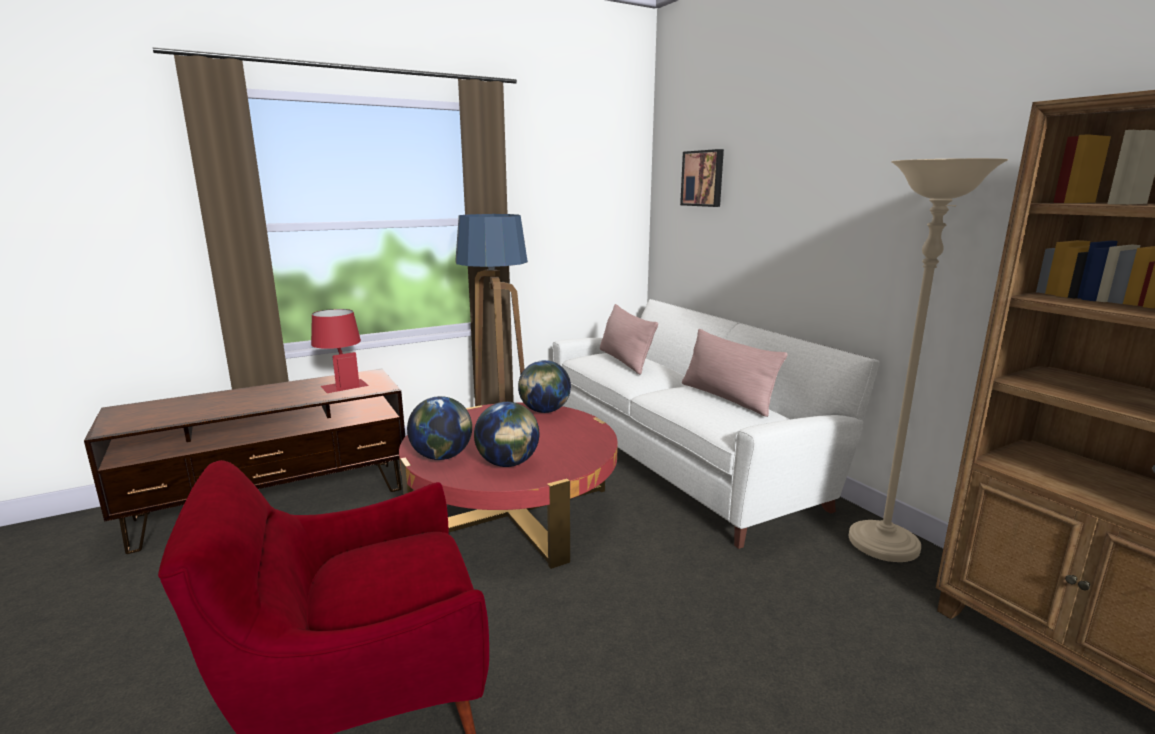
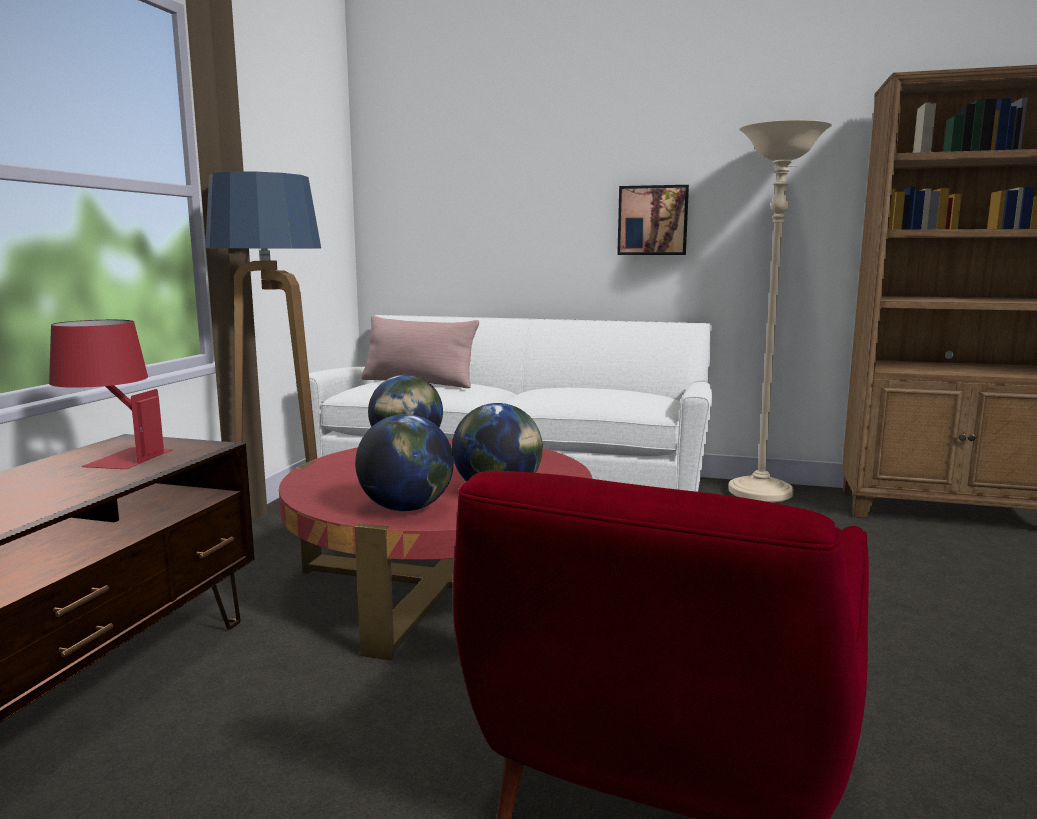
camera: 45 degrees left, 5 degrees down
(703, 178) = (449, 157): picture -> picture (653, 220)
(727, 398) = (593, 388): pink pillow -> none

